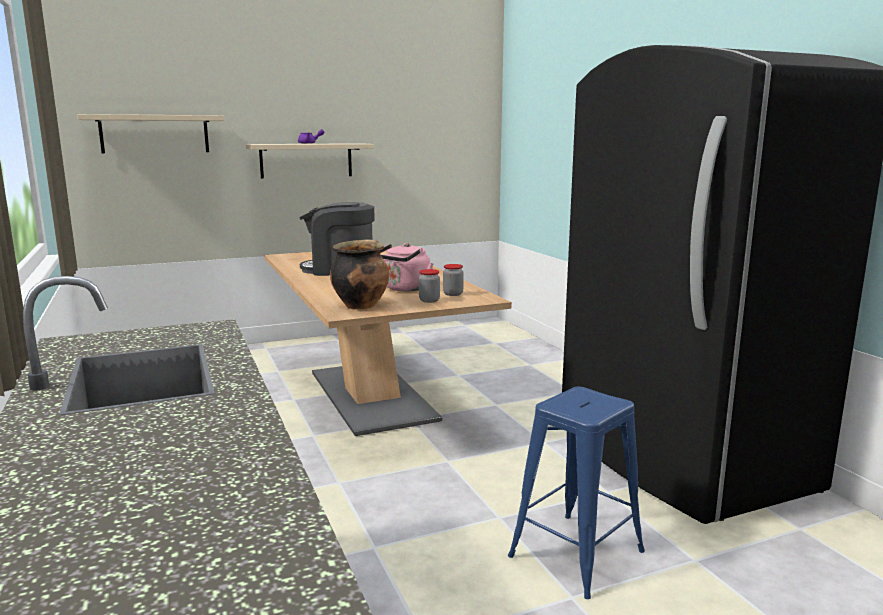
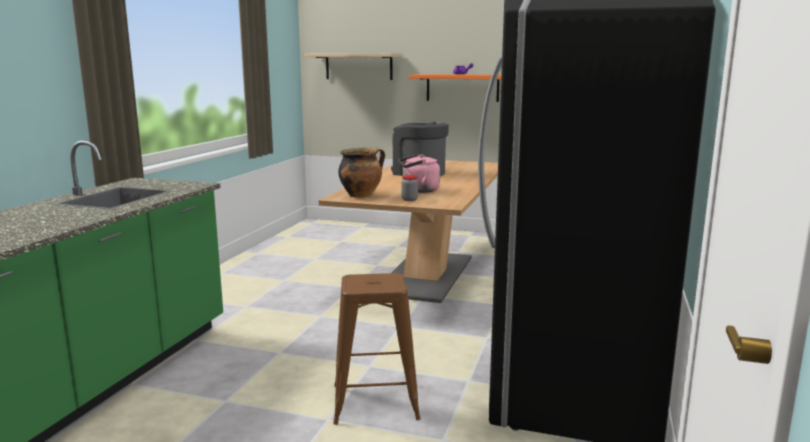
camera: 40 degrees right, 0 degrees up
(306, 160) = (462, 87): beige shelf -> orange shelf
(453, 294) = (438, 198): jar -> none
(576, 554) = (375, 402): blue stool -> brown stool

